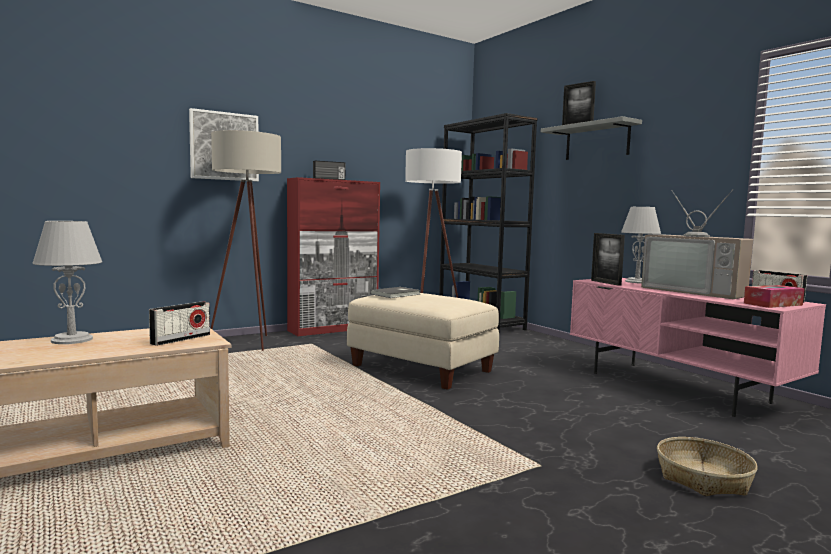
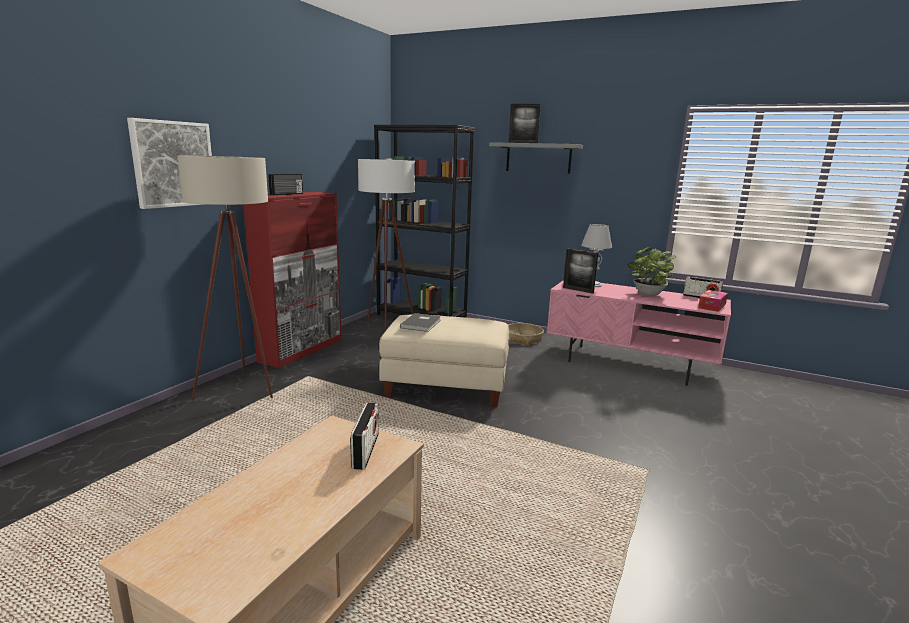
camera: 30 degrees left, 10 degrees up
(71, 340) = (252, 489): grey table lamp -> none
(695, 291) = (647, 294): television -> potted plant
(702, 478) = (732, 448): basket -> basket (523, 338)

